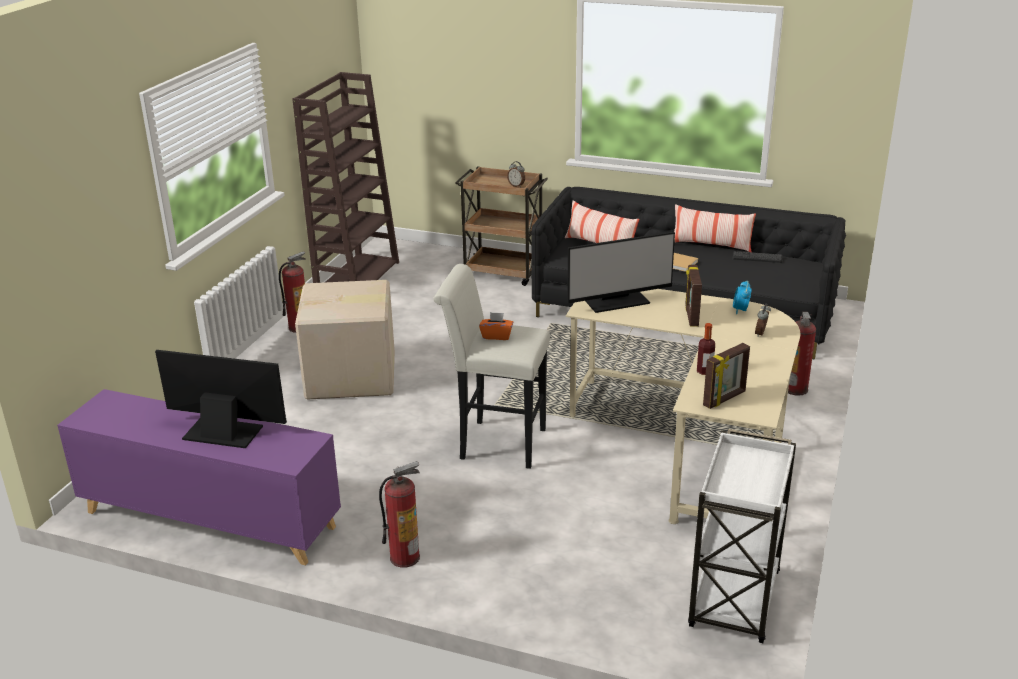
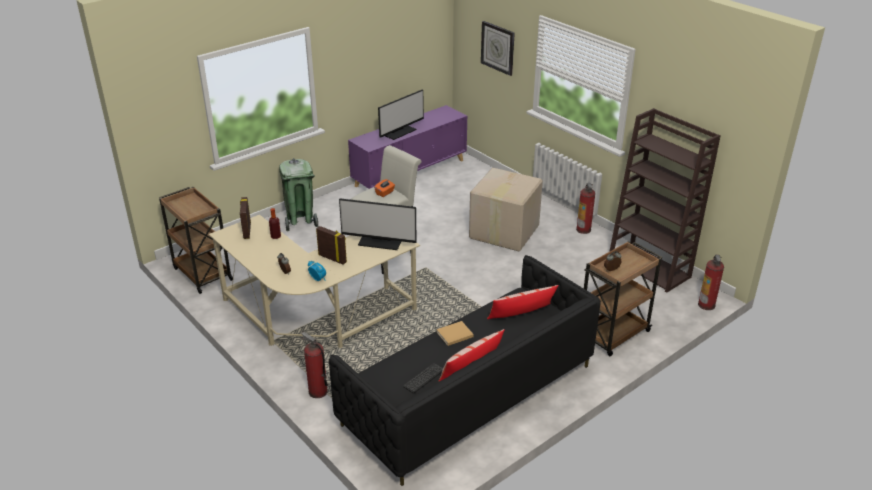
camera: 120 degrees right, 5 degrees up
(92, 215) = (498, 47): none -> wall clock
(405, 557) = (332, 207): fire extinguisher -> fire extinguisher (706, 305)
(481, 572) = (300, 221): none -> green trash can
(616, 301) = (380, 242): monitor -> monitor turned 90 degrees counterclockwise
(734, 601) = (202, 273): white cart -> brown cart

